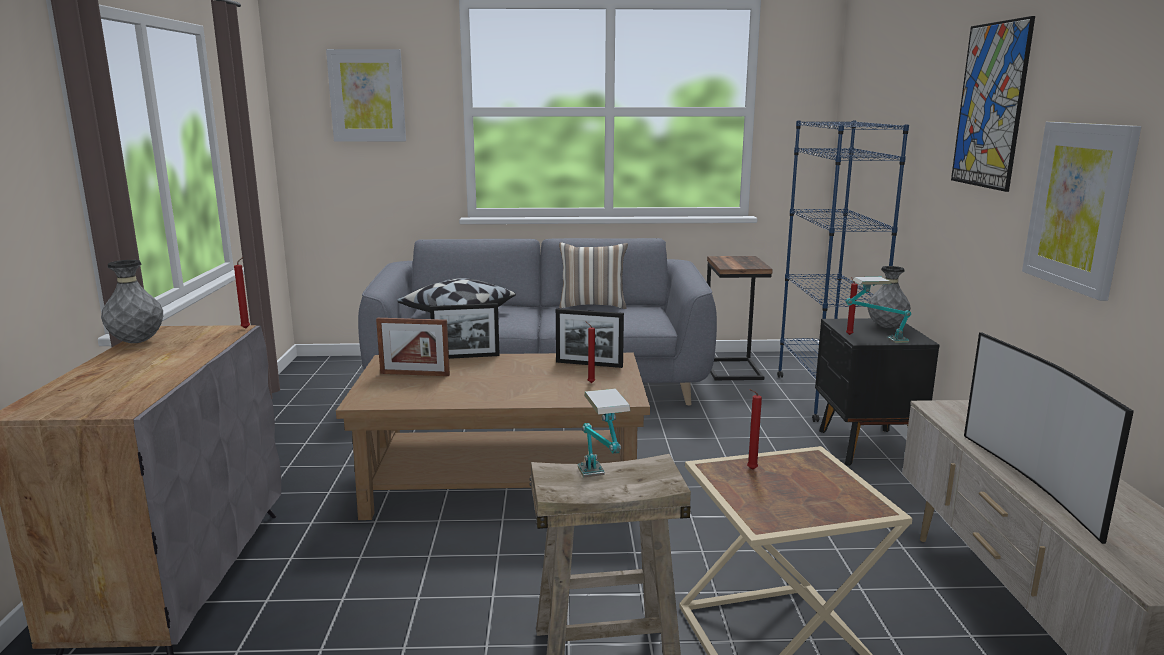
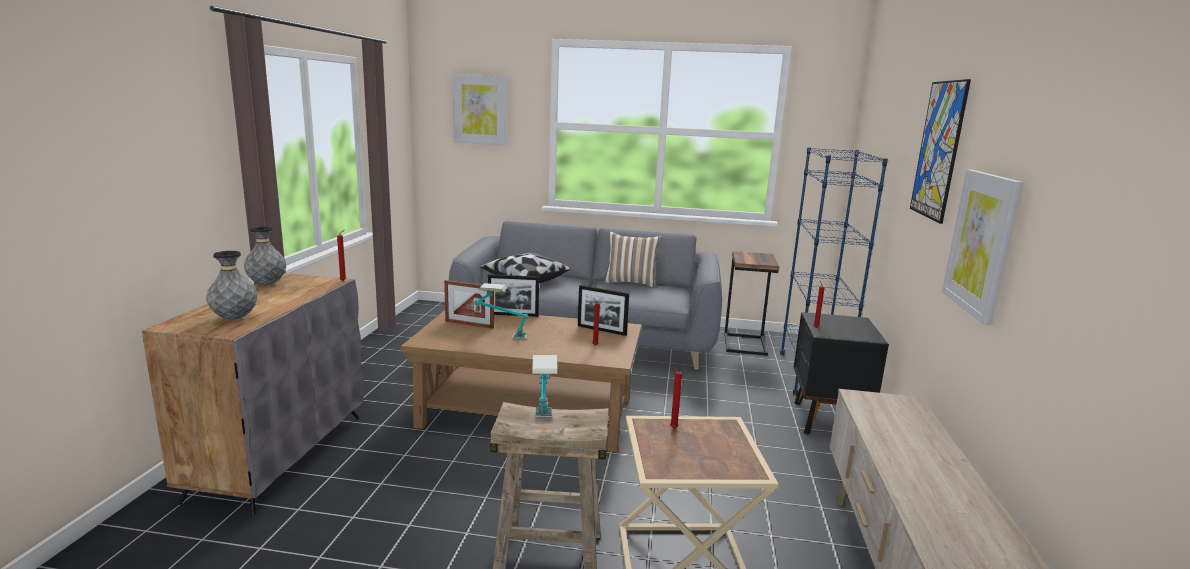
camera: 10 degrees right, 0 degrees up
(875, 341) = (834, 335): table lamp -> table lamp (501, 335)
(886, 327) = (852, 324): grey vase -> grey vase (234, 318)
(1033, 482) = (899, 468): television -> none

